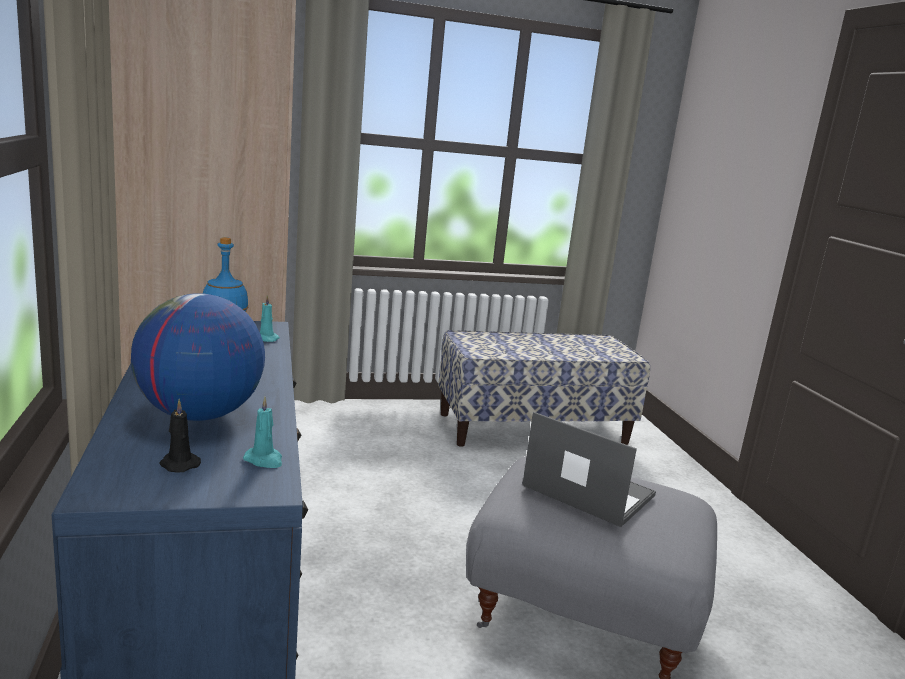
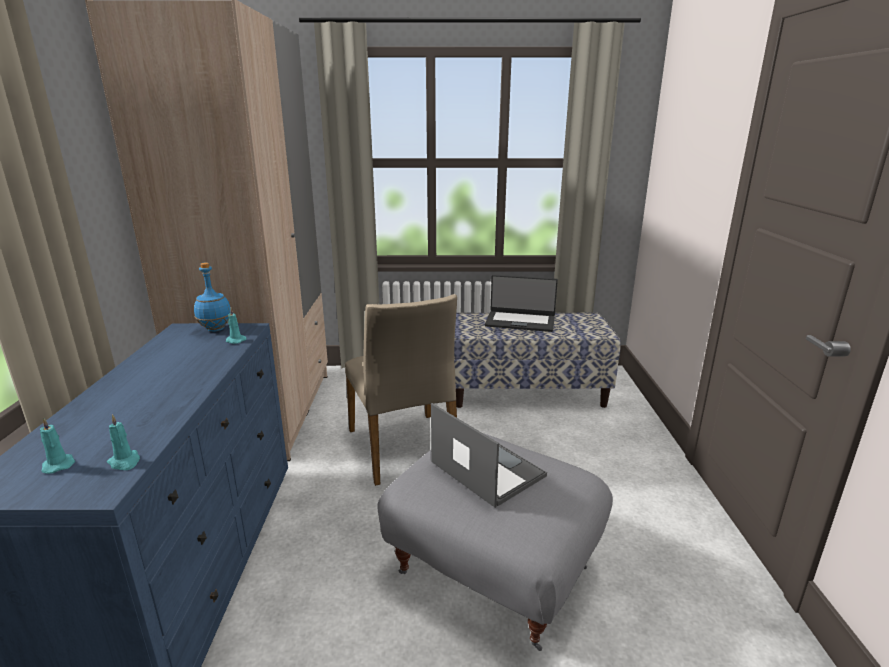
camera: 15 degrees right, 5 degrees up
(178, 464) = (58, 464): black candle -> turquoise candle
(198, 415) = (117, 416): globe -> none
(415, 492) = (403, 448): none -> beige chair
(530, 342) = (520, 321): none -> laptop

